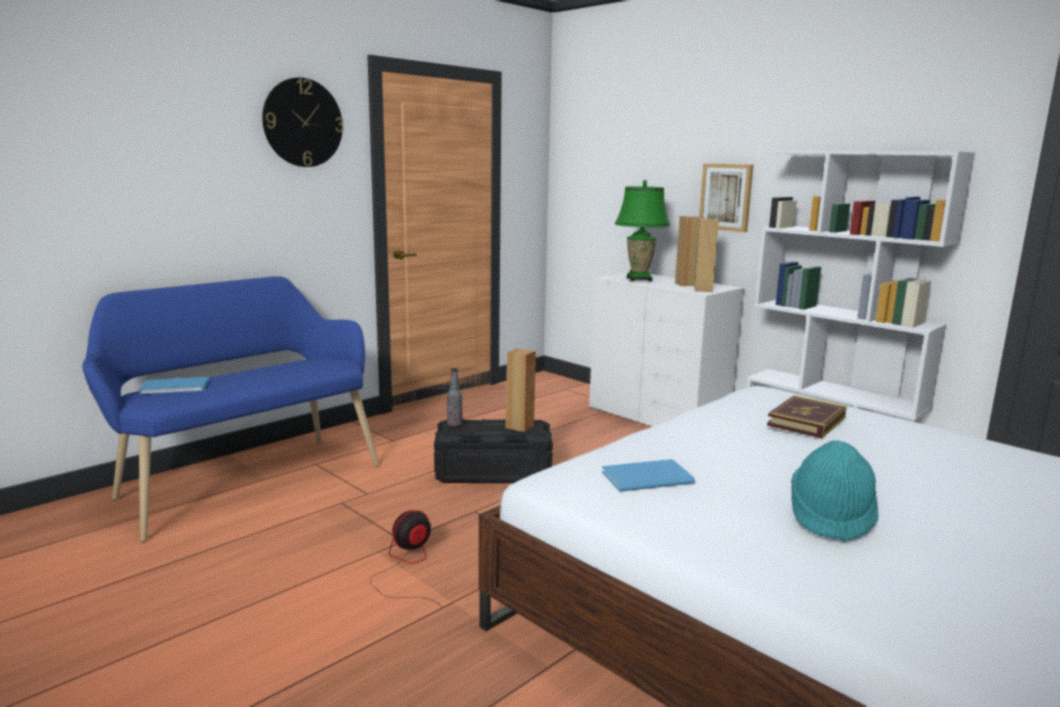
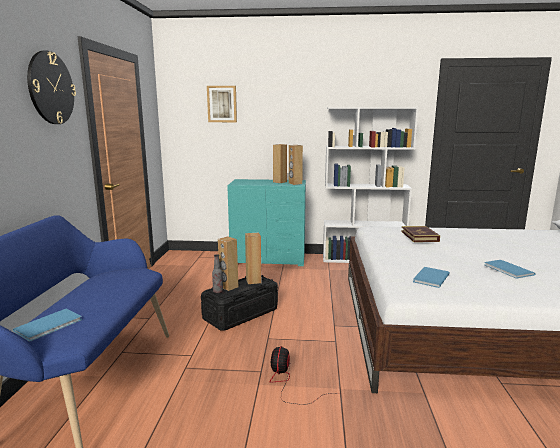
camera: 40 degrees left, 0 degrees up
(478, 424) = (228, 287): none -> brown speaker
(639, 279) = (251, 183): green table lamp -> none
(659, 417) = (268, 258): white dresser -> turquoise dresser
(726, 197) = (290, 132): picture -> picture (222, 104)
(831, 516) = (508, 270): turquoise hat -> blue book

